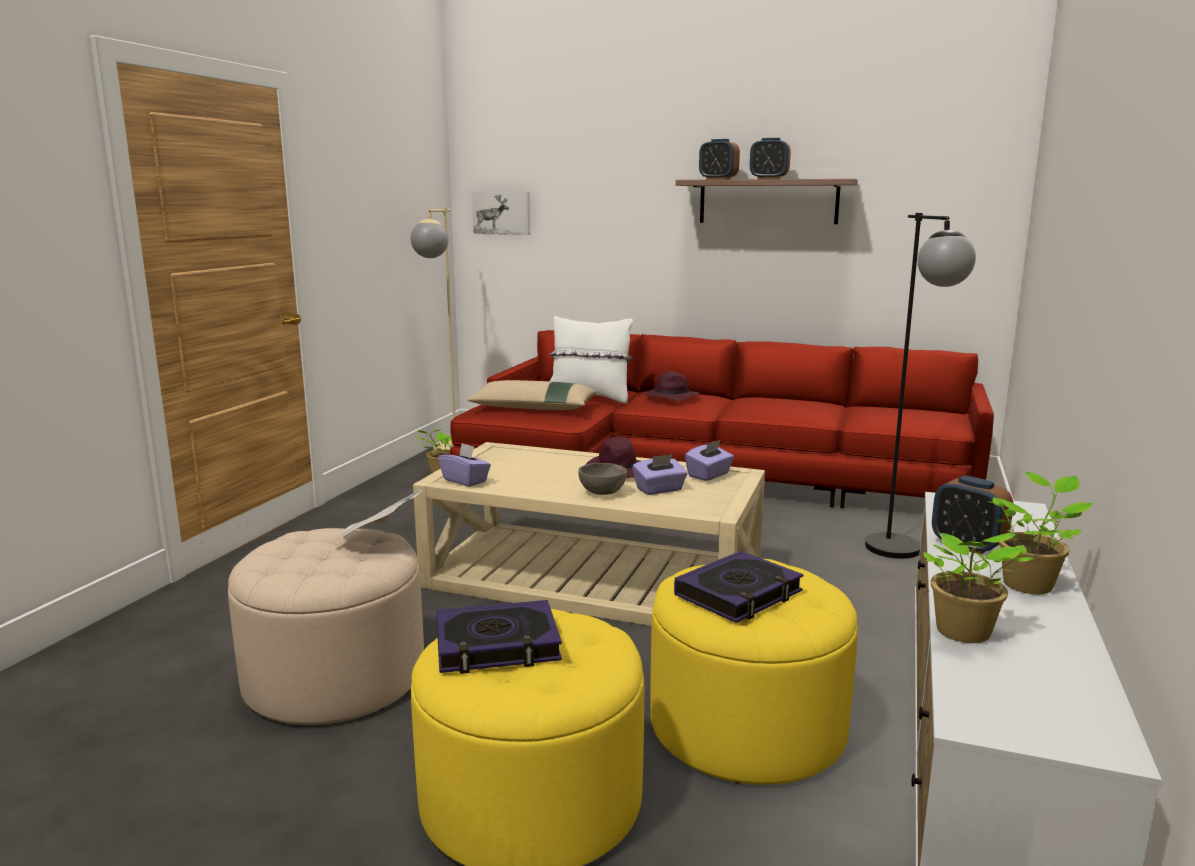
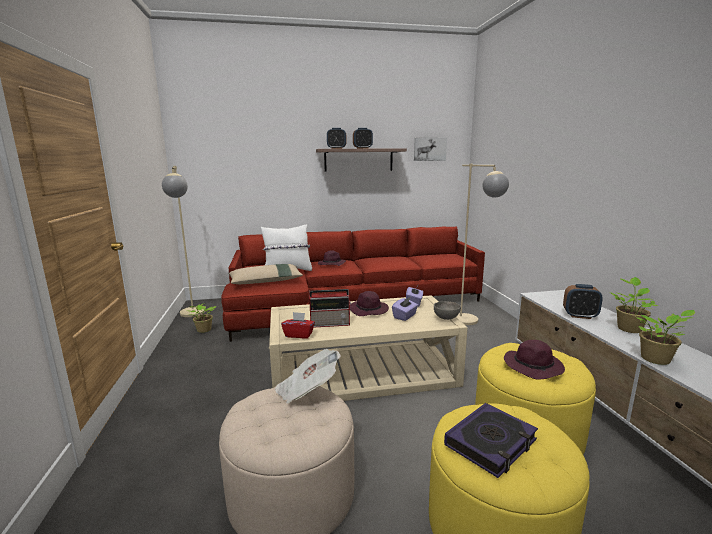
camera: 30 degrees left, 0 degrees up
(465, 480) = (299, 335): purple tissue box -> red tissue box
(502, 213) = (204, 168): picture -> picture (429, 149)
(532, 477) = (331, 323): none -> radio
(603, 493) = (382, 325): grey bowl -> grey bowl (446, 318)
(739, 594) = (534, 366): book -> purple hat
(902, 555) = (472, 323): black floor lamp -> beige floor lamp

